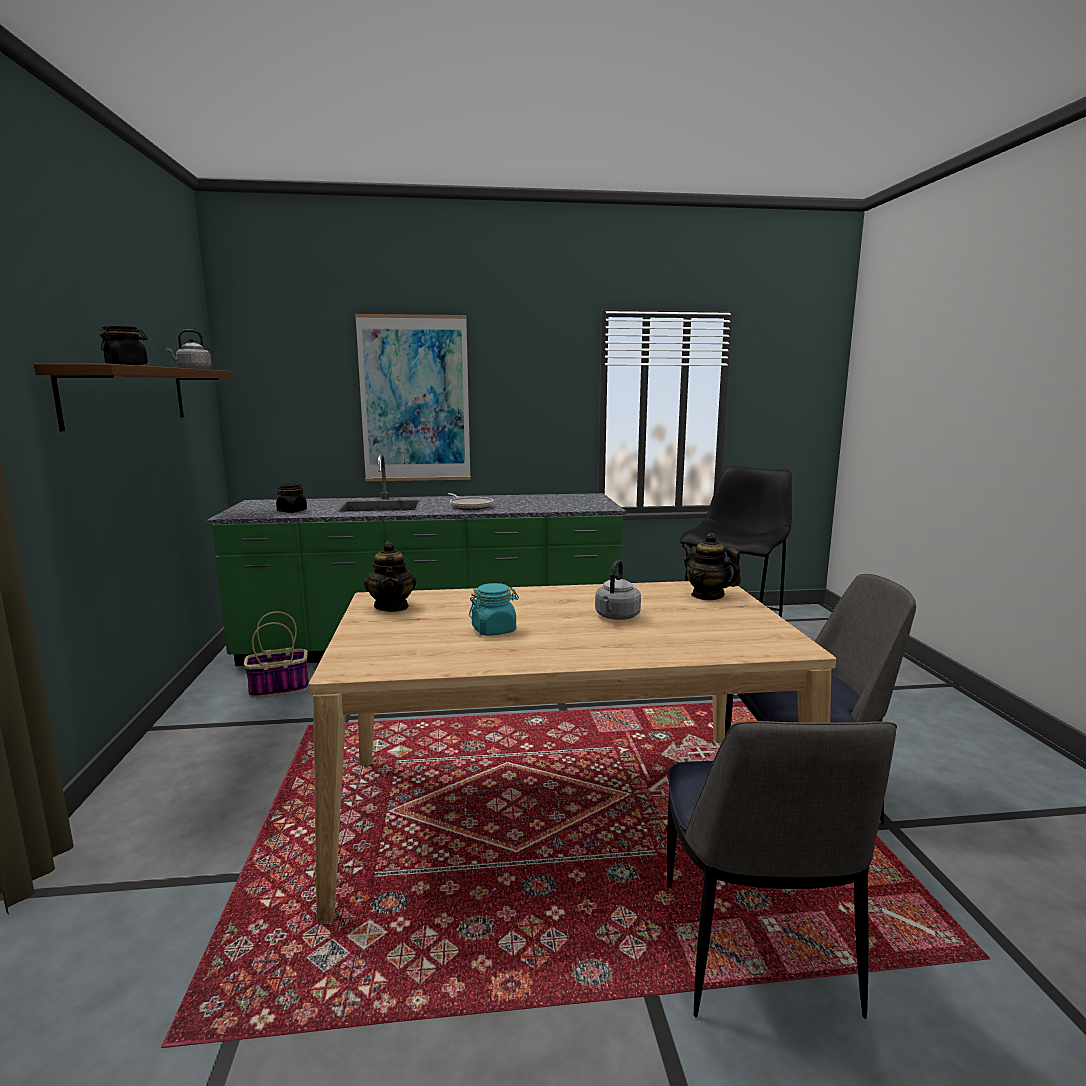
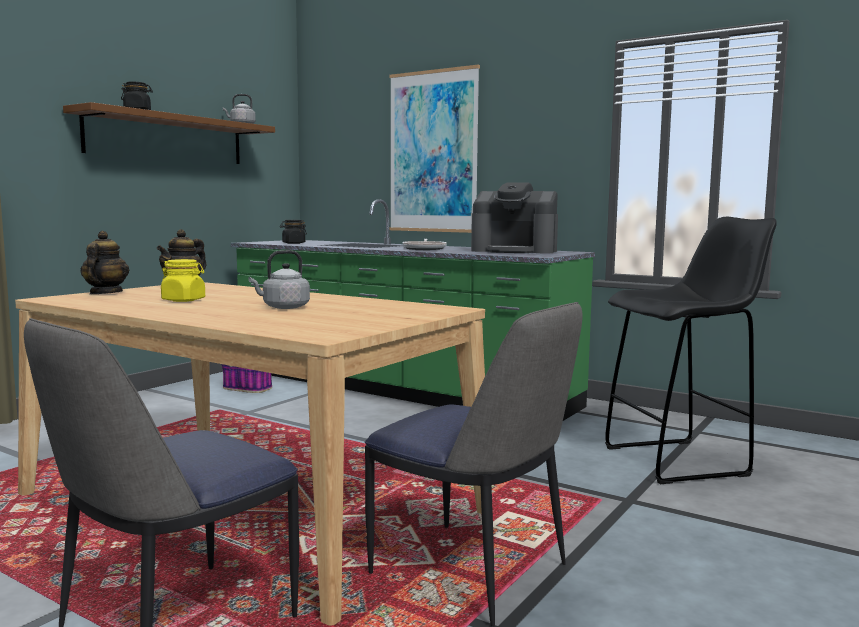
camera: 40 degrees right, 5 degrees down
(494, 630) = (184, 300): turquoise jar -> yellow jar
(550, 500) = (515, 251): none -> coffee machine
(707, 595) = (411, 311): teapot -> teapot (105, 293)

